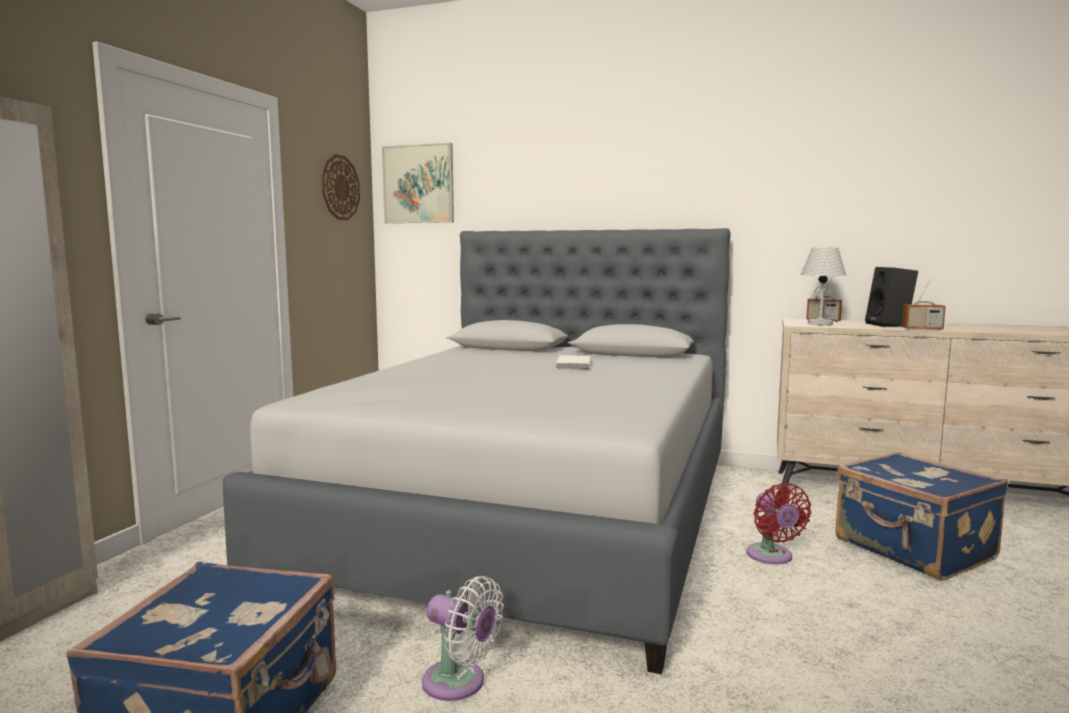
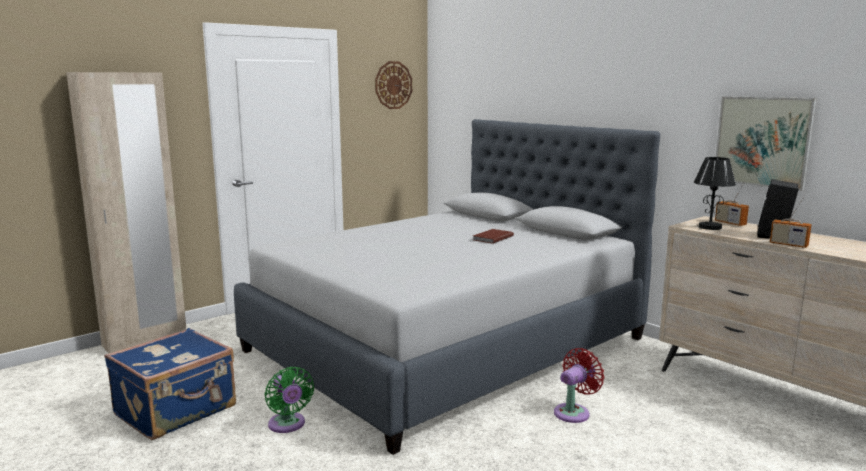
camera: 30 degrees right, 5 degrees up
(418, 184) = (453, 79): picture -> picture (762, 141)
(459, 683) = (288, 425): white fan -> green fan
(572, 365) = (492, 238): white book -> brown book
(771, 557) = (574, 412): red fan -> red fan turned 150 degrees counterclockwise
(820, 324) = (710, 227): white table lamp -> black table lamp
(913, 550) = (703, 438): blue suitcase -> none

